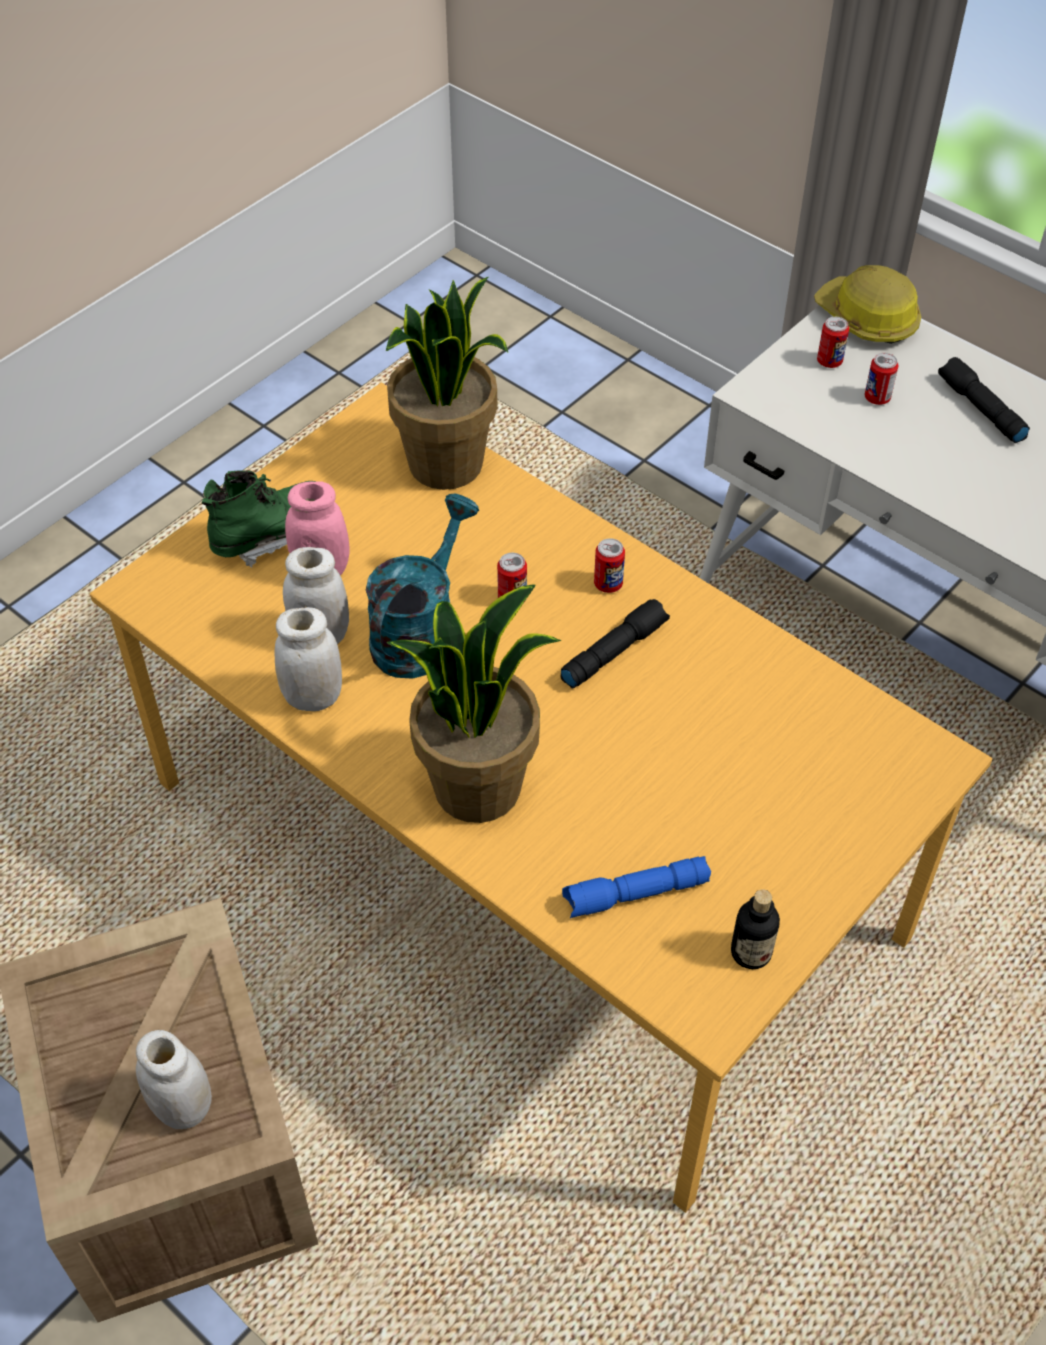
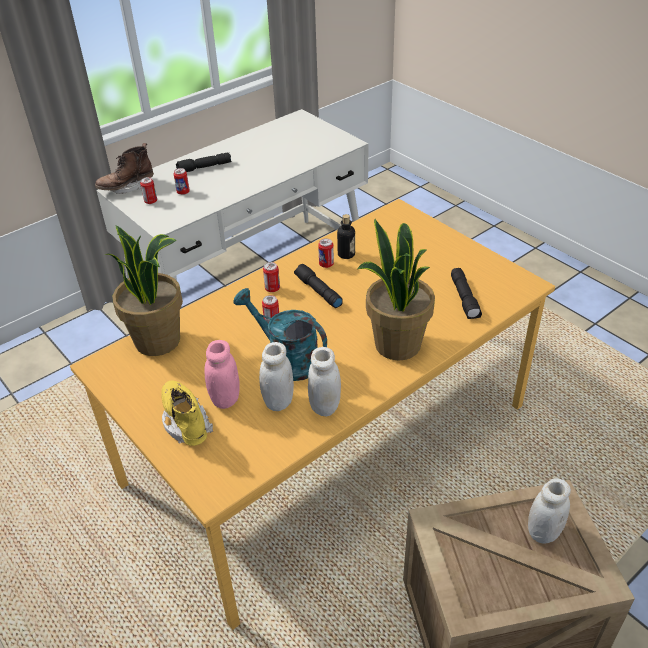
camera: 80 degrees left, 10 degrees down
(270, 535) = (185, 422): green boot -> yellow boot
(635, 895) = (465, 299): blue flashlight -> black flashlight
(701, 654) = (326, 264): none -> can
(751, 952) = (494, 270): bottle -> bottle (346, 254)
(867, 319) = (127, 187): hard hat -> brown boot

